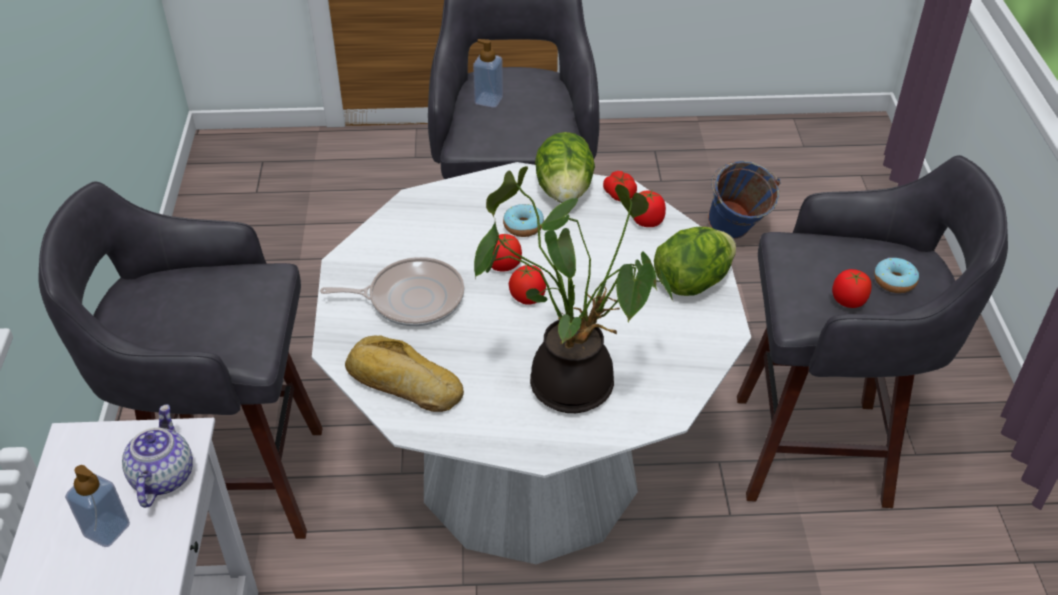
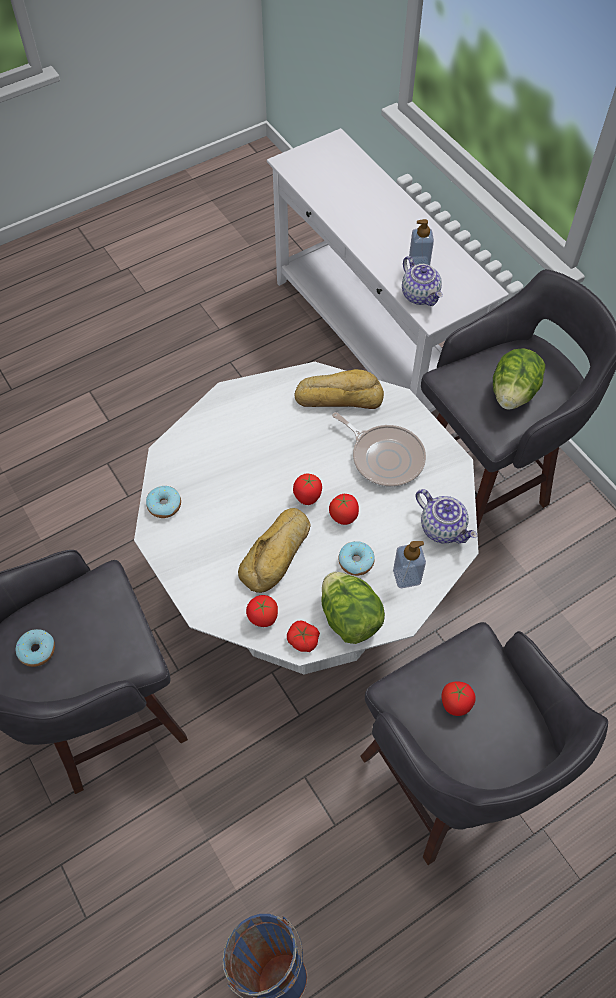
camera: 150 degrees right, 15 degrees up
(411, 298) = (385, 457): frying pan -> frying pan turned 105 degrees counterclockwise
(414, 218) = (443, 528): none -> teapot
(488, 100) = (500, 709): soap dispenser -> soap dispenser (406, 576)
(573, 380) = (237, 447): potted plant -> none
(597, 262) = (278, 554): none -> bread
(692, 282) = (197, 569): lettuce -> lettuce (513, 393)
(698, 355) = (164, 505): none -> donut
(848, 301) = (70, 610): tomato -> tomato (456, 703)

